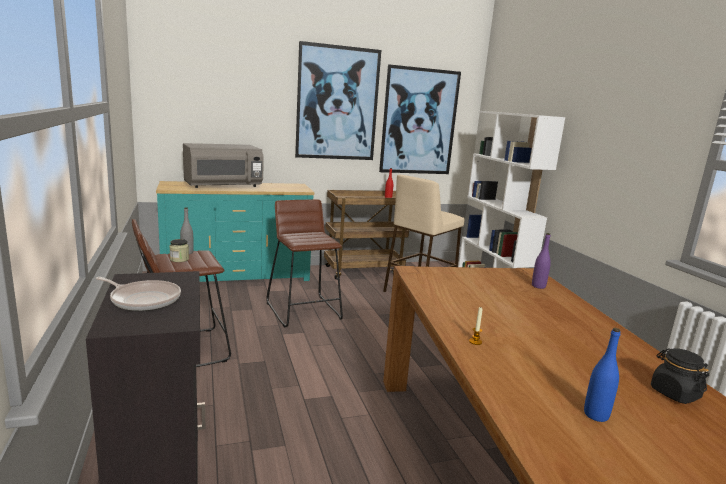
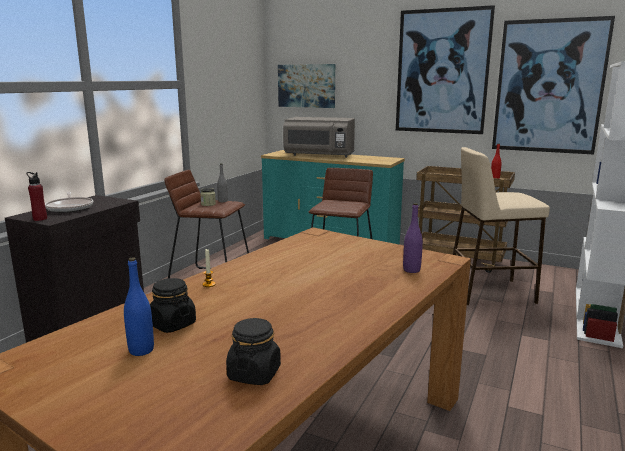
camera: 45 degrees right, 0 degrees up
(155, 325) = (40, 219): none -> red bottle
(190, 108) = (306, 86): none -> picture
(551, 385) = (172, 324): none -> black jar

